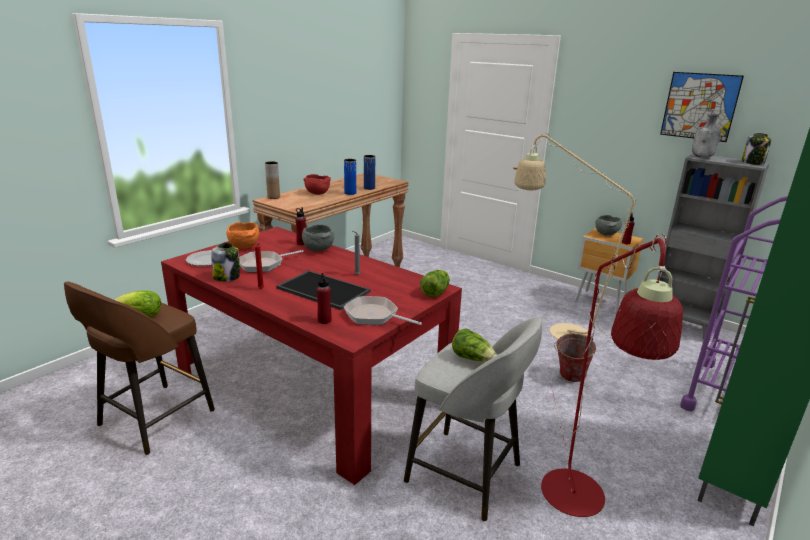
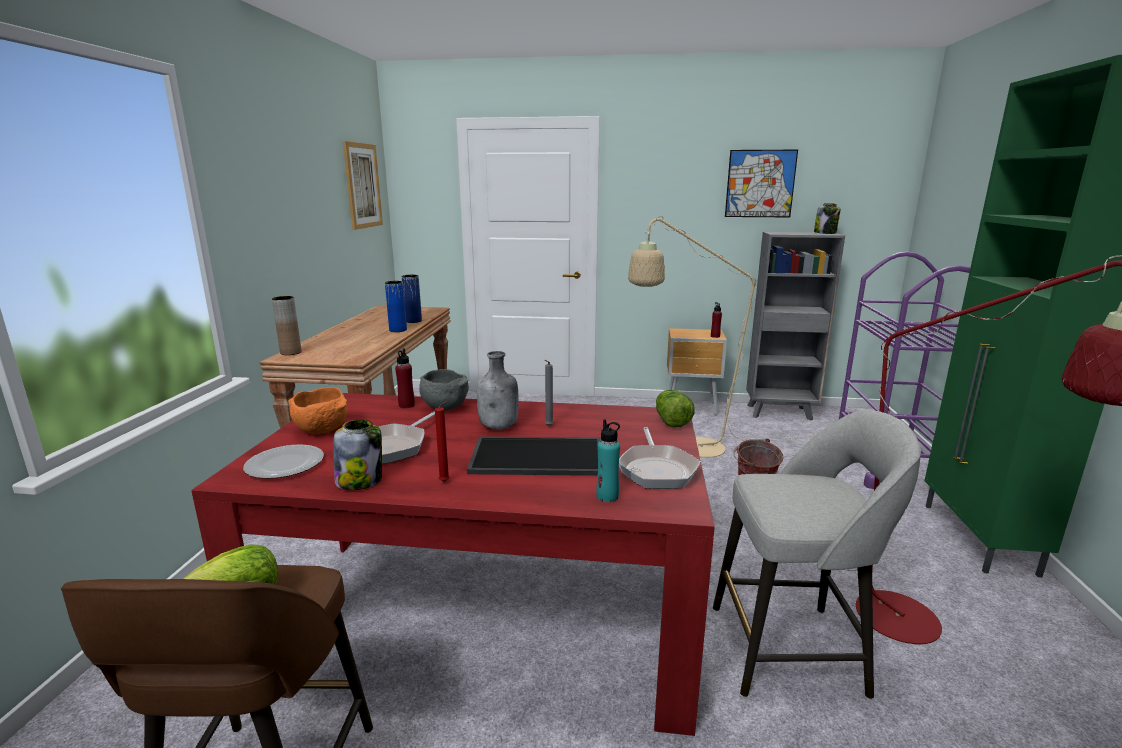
camera: 30 degrees left, 5 degrees down
(317, 194) = (351, 338): red bowl -> none
(324, 320) = (607, 496): red bottle -> turquoise bottle
(374, 316) = (657, 469): frying pan -> frying pan turned 90 degrees counterclockwise
(375, 84) = (362, 186): none -> picture
(472, 358) = (796, 488): lettuce -> none
(606, 234) = (688, 332): grey bowl -> none
(702, 157) = (780, 233): grey bottle -> grey bottle (499, 426)

